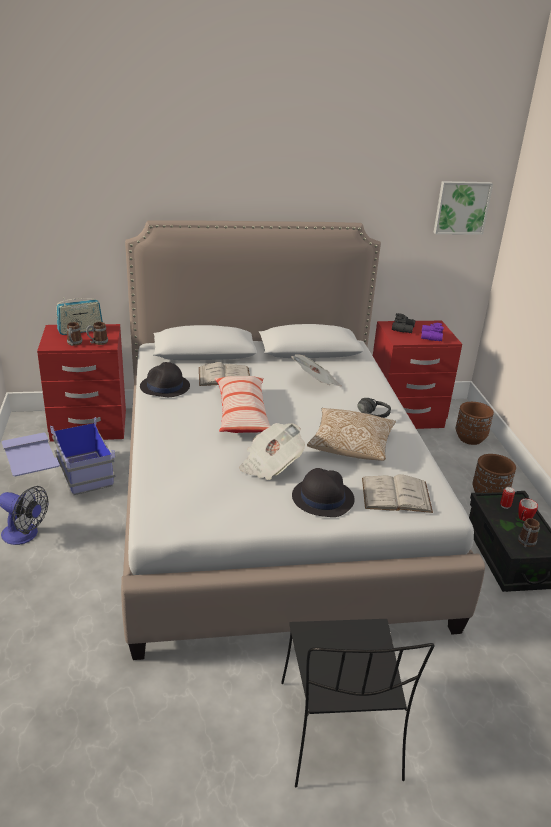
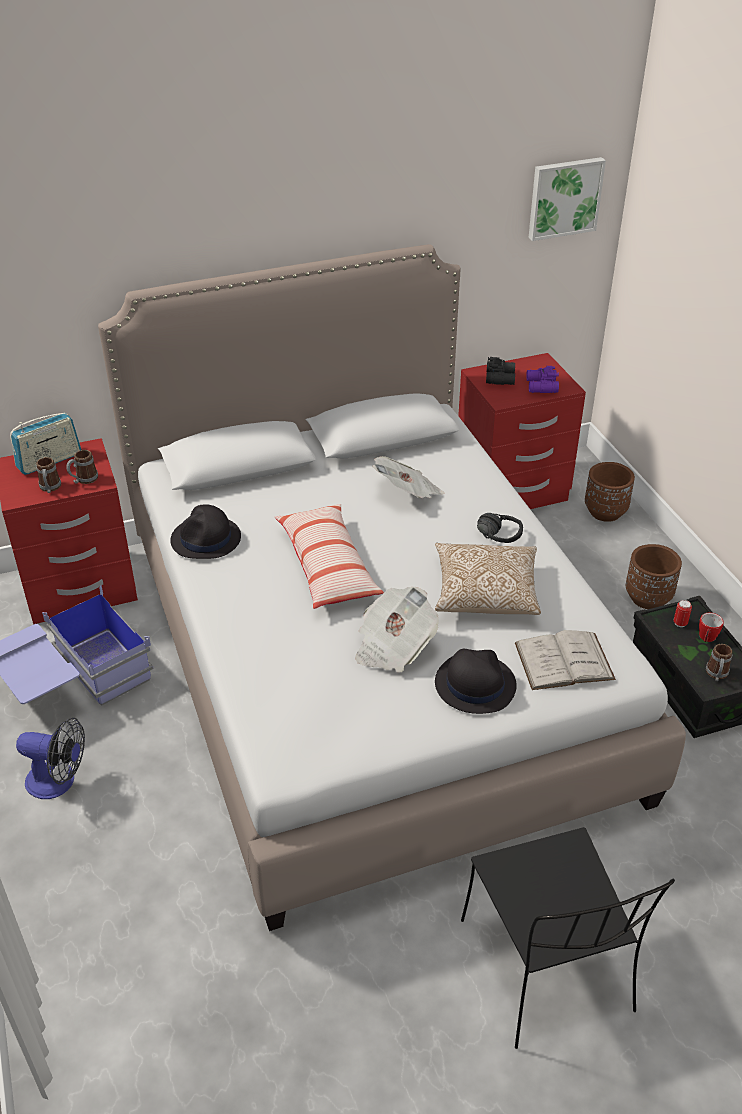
camera: 10 degrees left, 10 degrees up
(224, 376) = (281, 505): white book -> none

